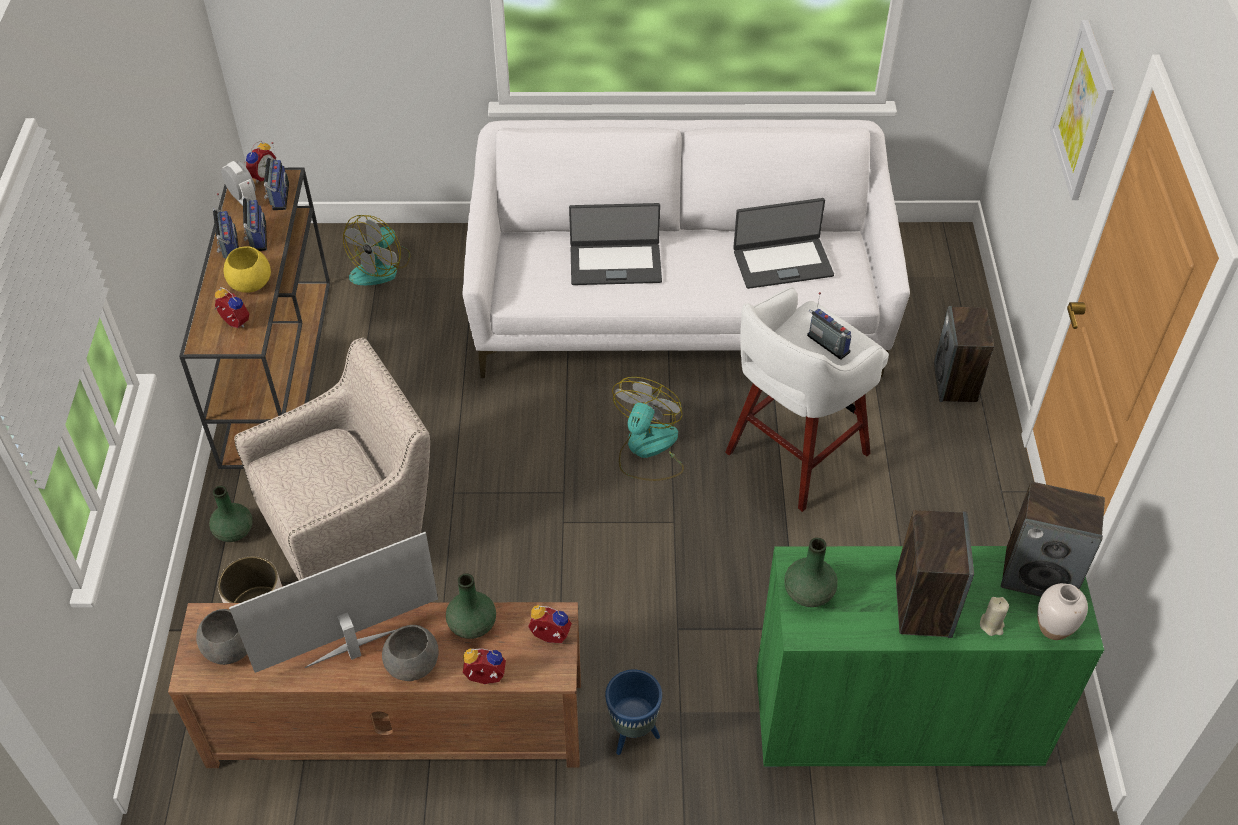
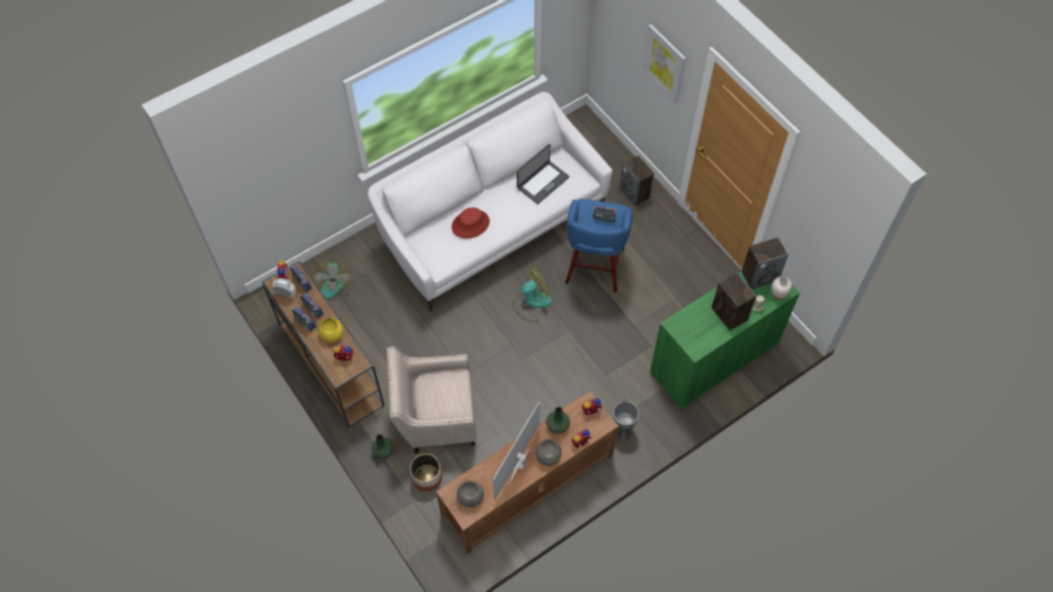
camera: 35 degrees left, 10 degrees up
(352, 529) = (435, 417): beige armchair -> beige armchair turned 120 degrees counterclockwise
(615, 263) = (470, 224): laptop -> red hat
(633, 734) = (623, 428): blue planter -> grey planter
(647, 450) = (531, 302): fan -> fan turned 75 degrees clockwise
(793, 455) = (594, 268): white stool -> blue stool
(809, 593) = (686, 334): green vase -> none

